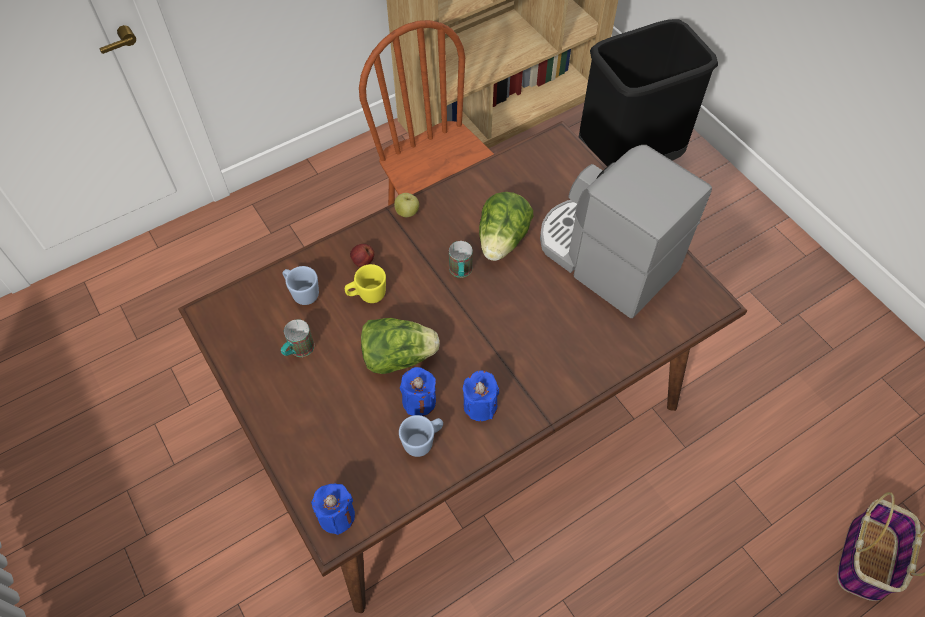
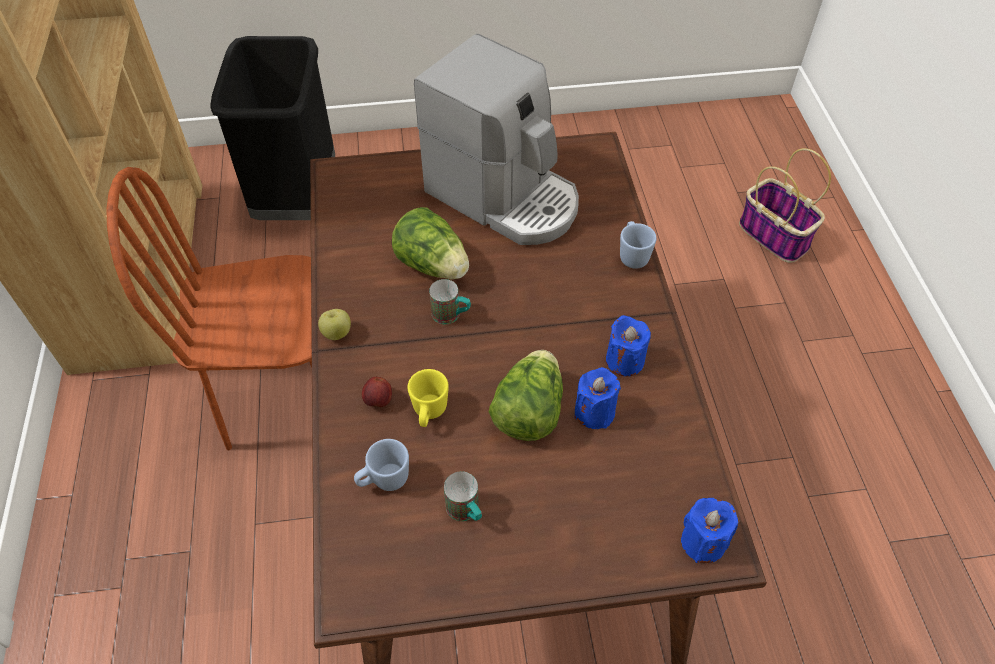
camera: 65 degrees left, 5 degrees down
(423, 441) = (645, 426): blue mug -> blue mug (632, 255)
(604, 258) = (505, 197): coffee machine -> coffee machine turned 120 degrees counterclockwise

